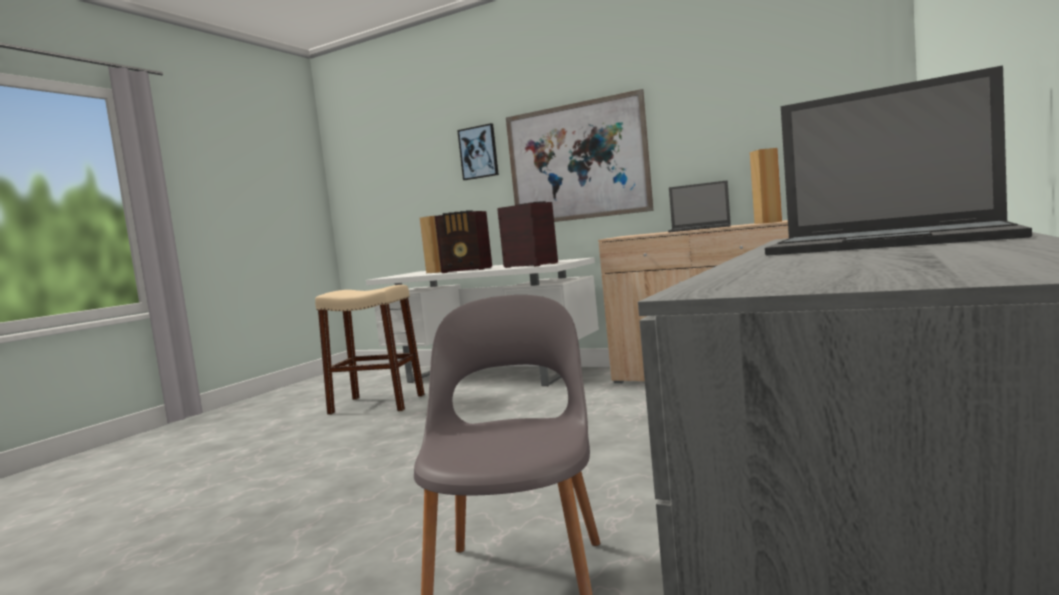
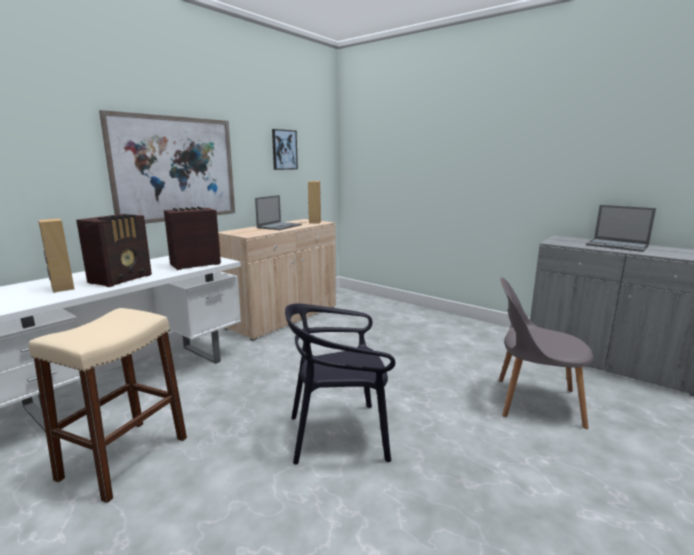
camera: 80 degrees left, 10 degrees up
(405, 457) = (339, 435): none -> black chair
(478, 152) = (58, 141): picture -> picture (284, 149)
(892, 241) = (617, 245): laptop -> laptop turned 90 degrees clockwise

